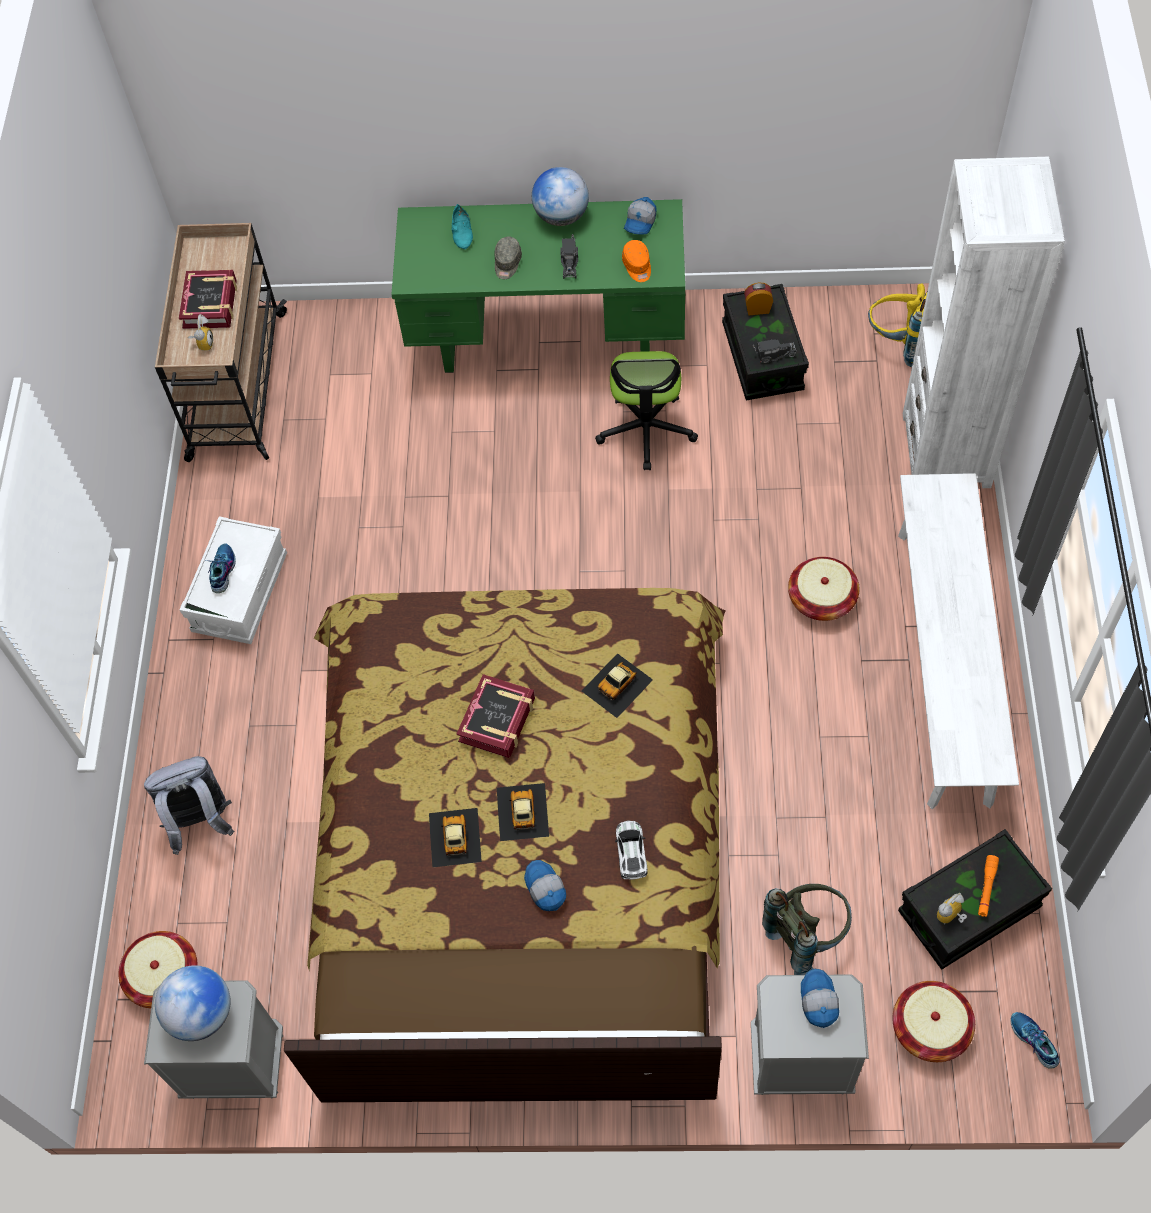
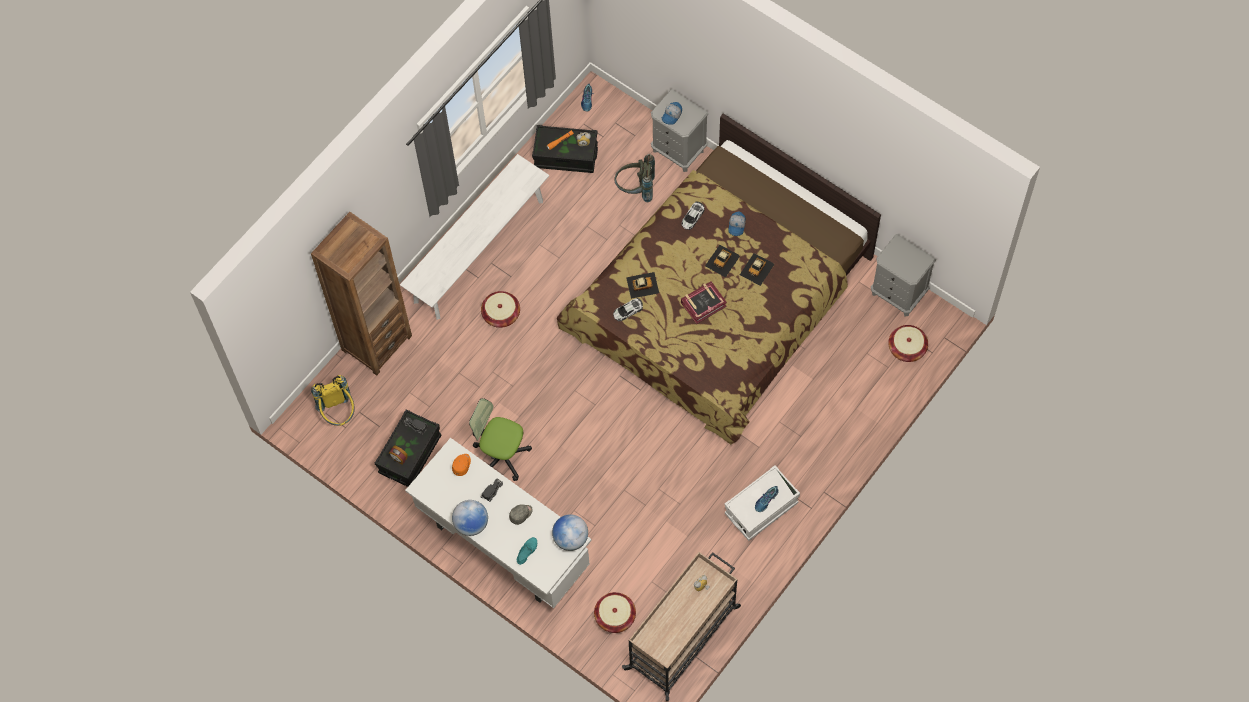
camera: 145 degrees left, 5 degrees up
(201, 822) = (850, 405): grey backpack -> none
(201, 1014) = (903, 261): globe -> globe (571, 538)
(210, 304) = (682, 611): book -> none
(548, 338) = (503, 546): green desk -> white desk
(605, 631) = (627, 311): none -> toy car
(641, 222) = (437, 490): cap -> none
(646, 430) = (501, 455): office chair -> office chair turned 105 degrees counterclockwise
(930, 1028) = (620, 129): basket -> basket (615, 616)
(946, 450) = (376, 343): white bookcase -> brown bookcase

